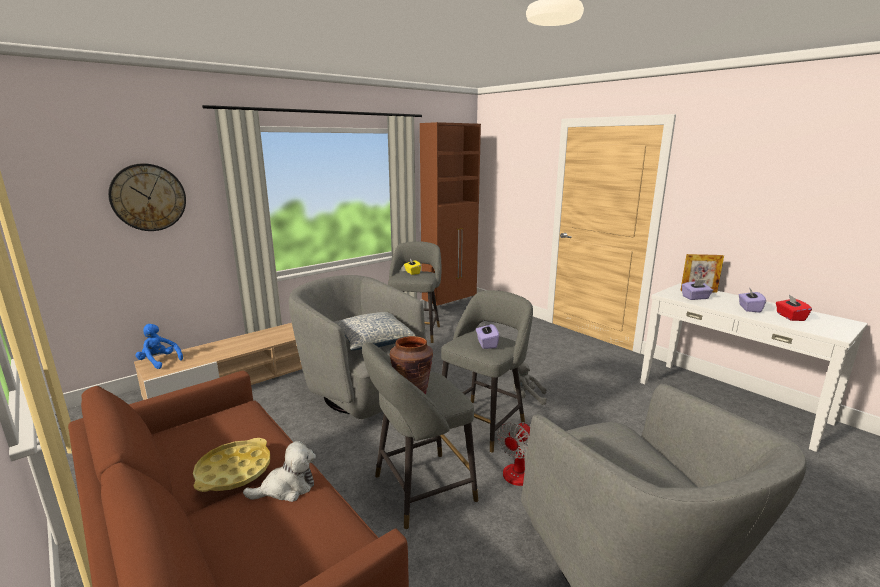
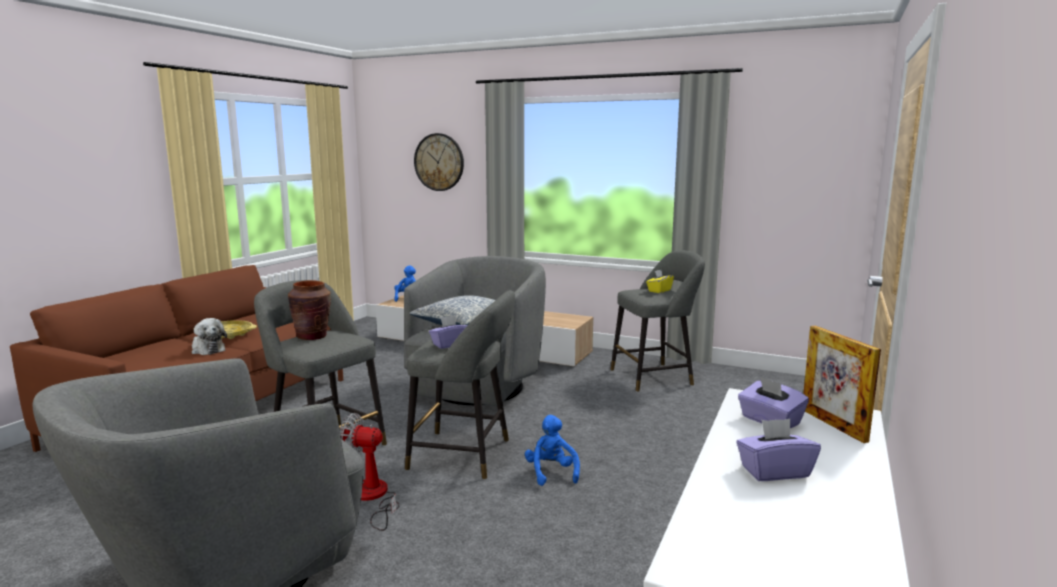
camera: 65 degrees right, 5 degrees down
(450, 308) = (771, 378): brown cabinet -> none
(527, 398) = (551, 472): grey plush toy -> blue plush toy
(790, 317) = (776, 517): red tissue box -> none

